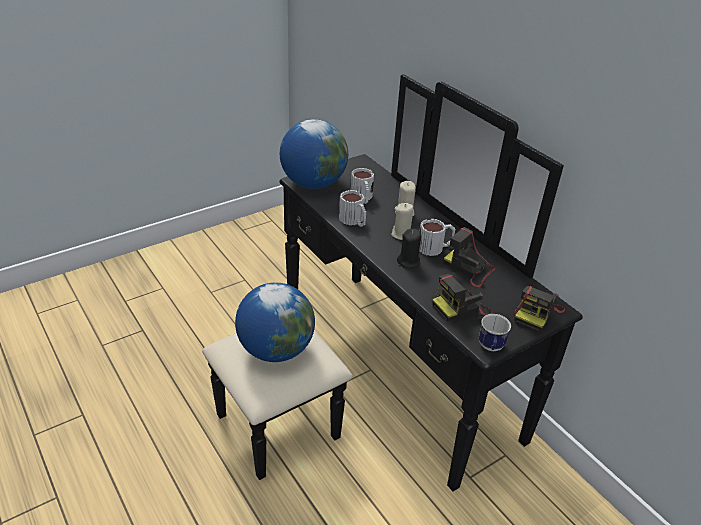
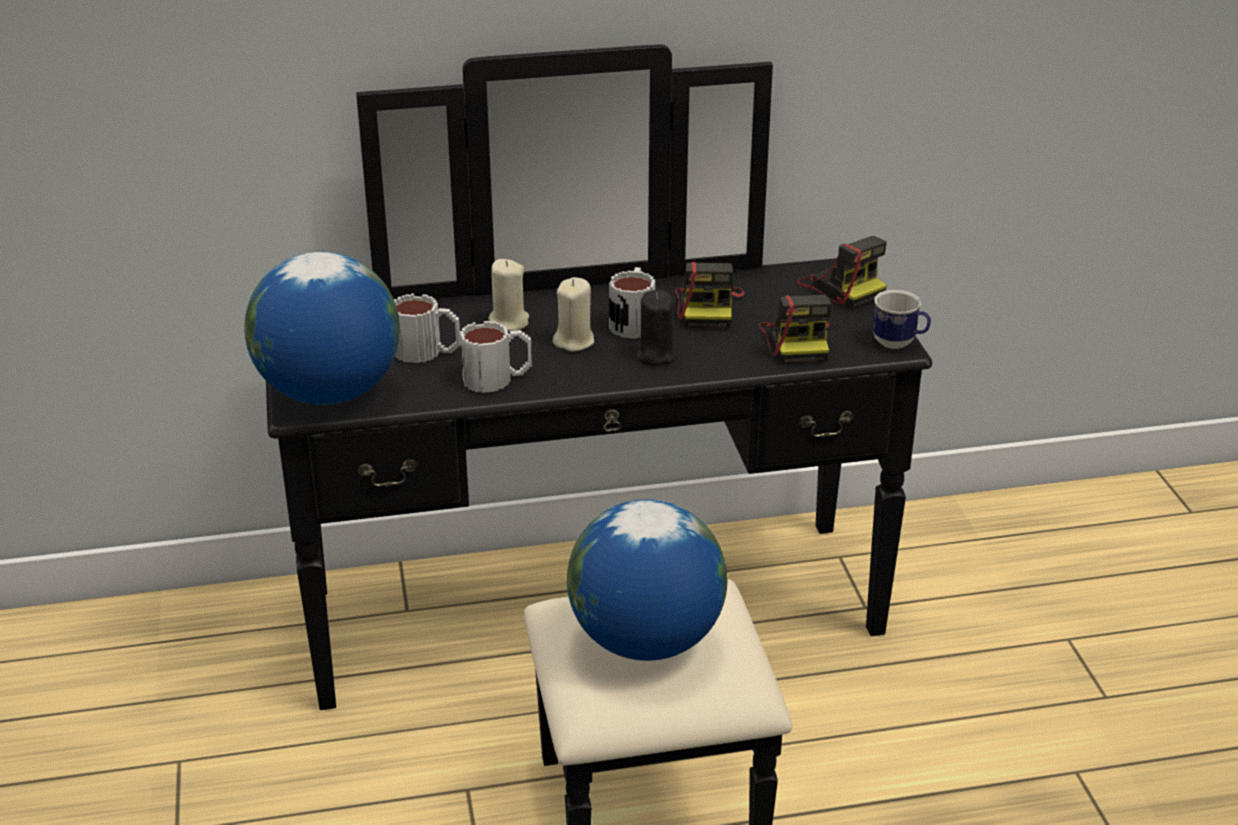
camera: 65 degrees left, 5 degrees down
(469, 269) = (708, 308): camera -> camera turned 60 degrees counterclockwise

